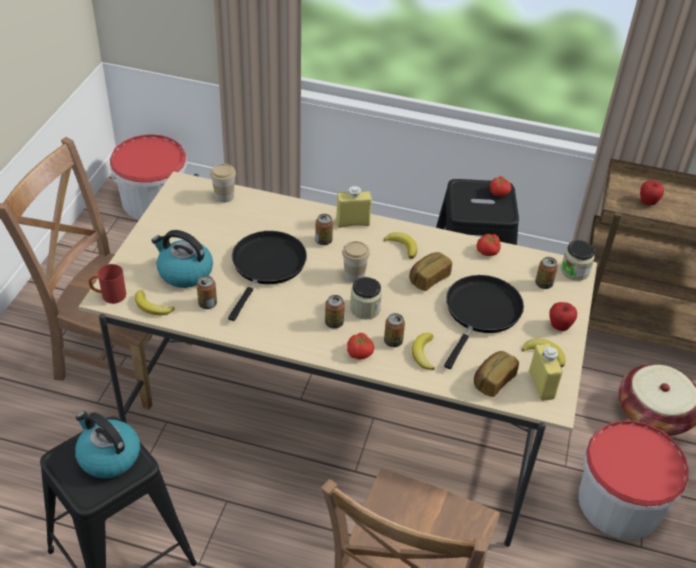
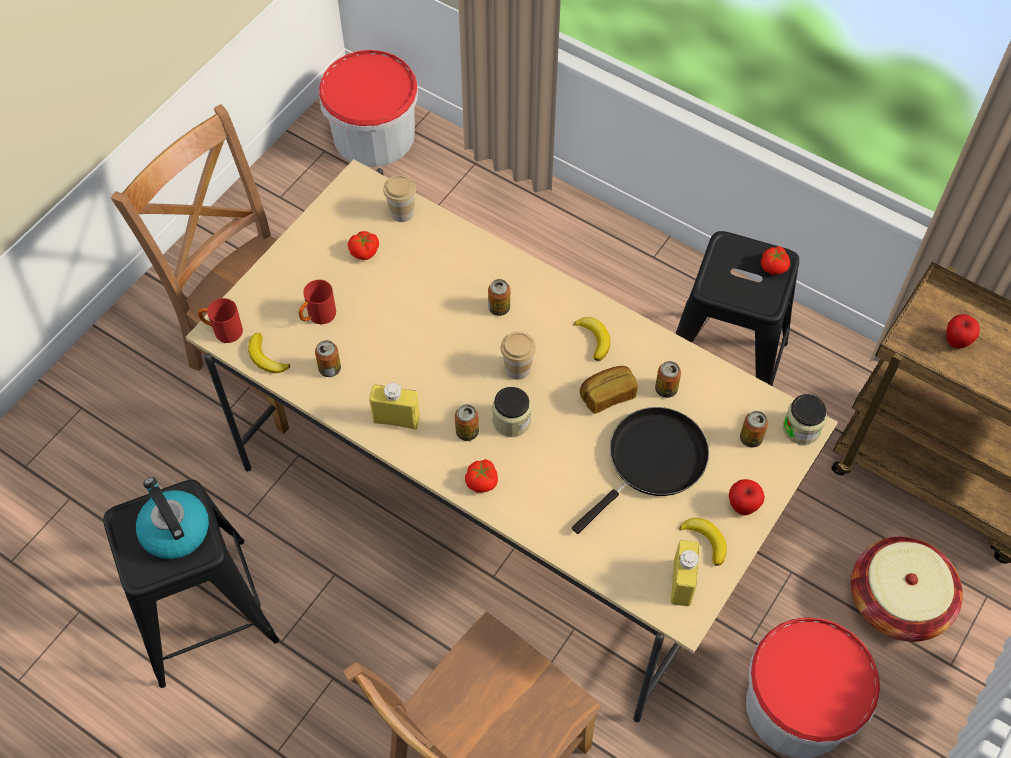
camera: 20 degrees right, 15 degrees up
(184, 272) = (318, 317): kettle -> red mug
(267, 266) = (417, 330): black frying pan -> none
(352, 223) = (545, 288): yellow bottle -> yellow bottle (396, 419)
(393, 341) = (527, 476): can -> can (666, 389)
(423, 353) = (557, 501): banana -> none
(488, 251) = (700, 371): tomato -> tomato (365, 252)
(492, 380) = (625, 561): bread -> none

